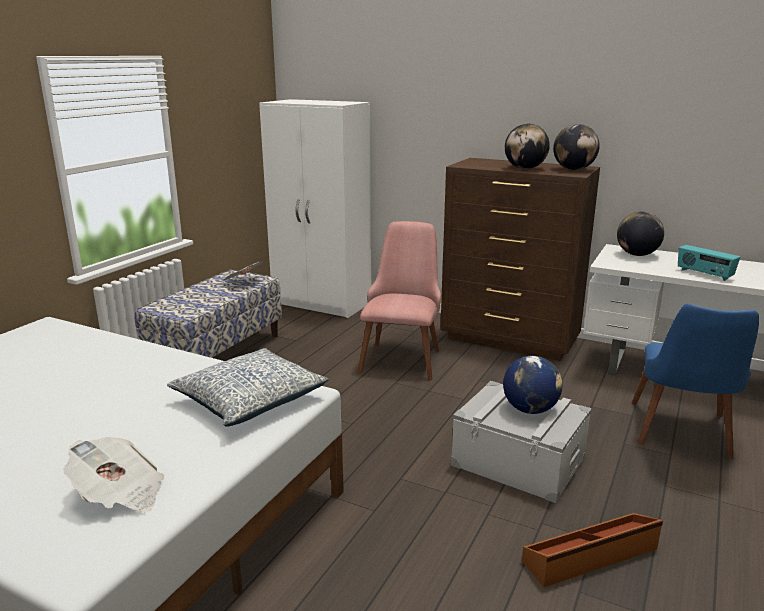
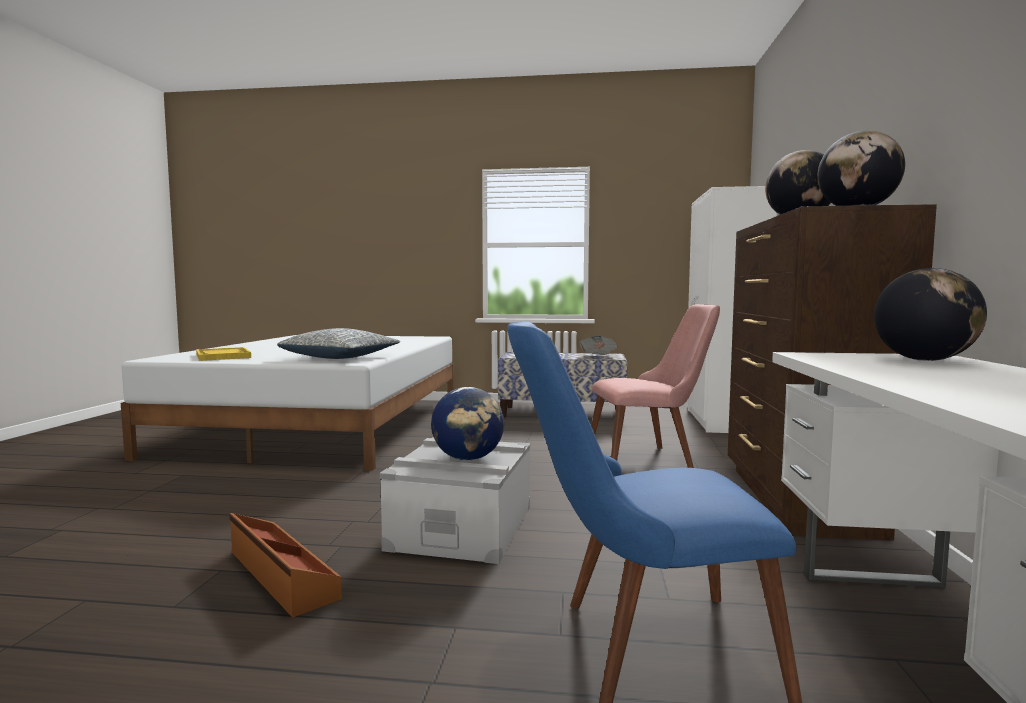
camera: 70 degrees right, 15 degrees down
(120, 494) = (223, 356): newspaper -> yellow tray
(704, 274) = (911, 378): radio -> none

